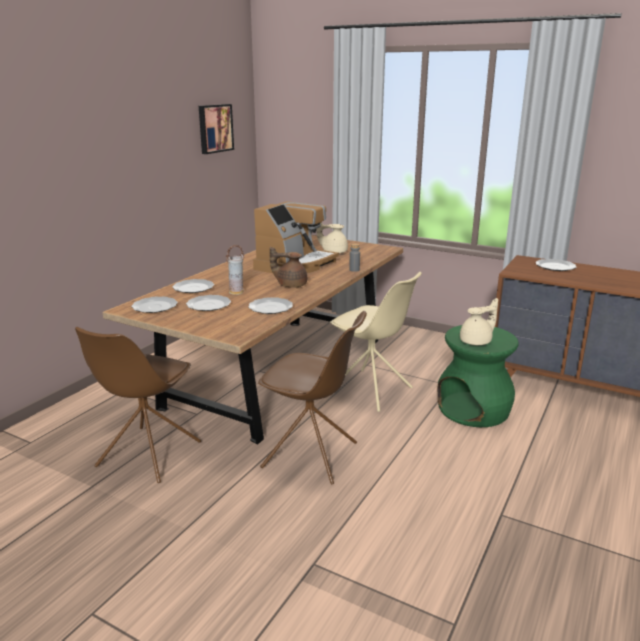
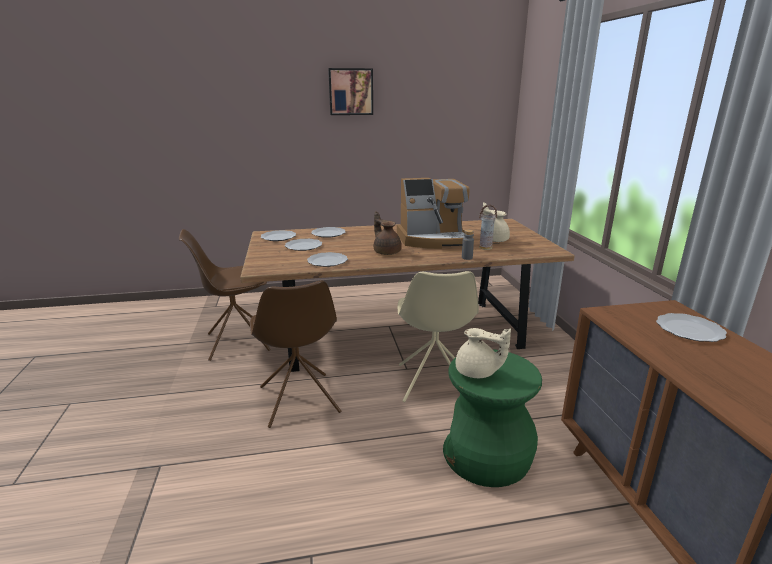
camera: 50 degrees right, 0 degrees up
(214, 128) = (456, 108): picture -> picture (350, 92)
(236, 292) = (340, 244): vase -> vase (485, 248)

